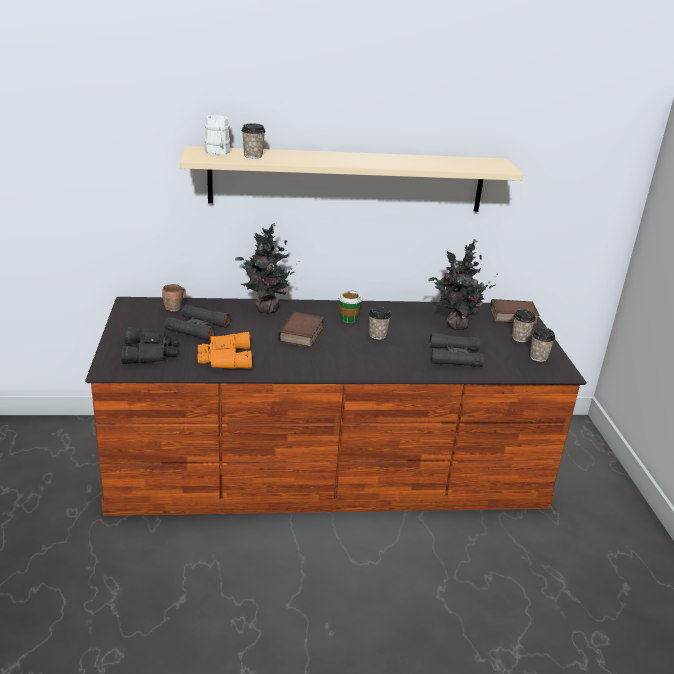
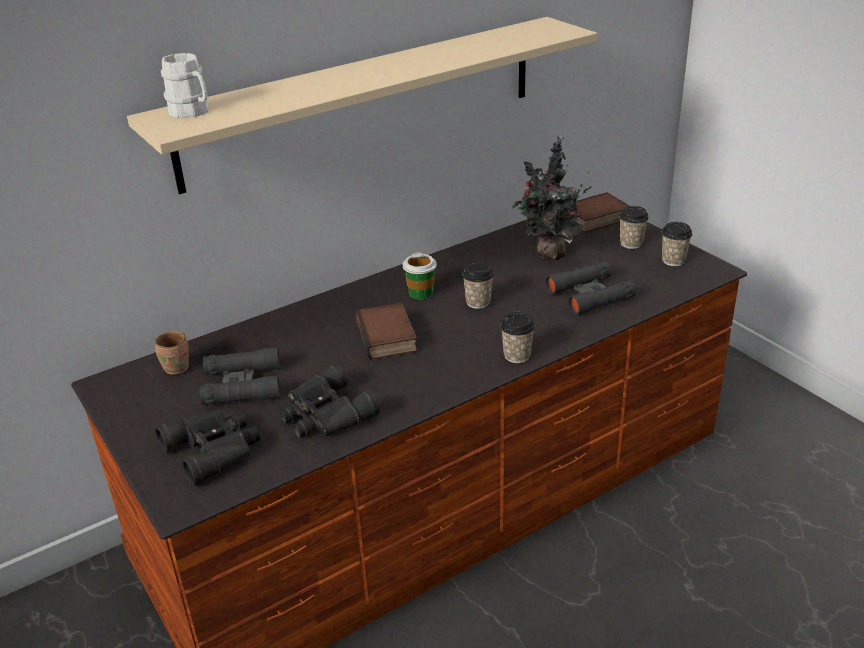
camera: 25 degrees left, 5 degrees up
(224, 358) = (324, 415): orange binoculars -> black binoculars
(253, 156) = (249, 103): cup -> cup (517, 355)
(265, 309) = (304, 320): potted plant -> none

